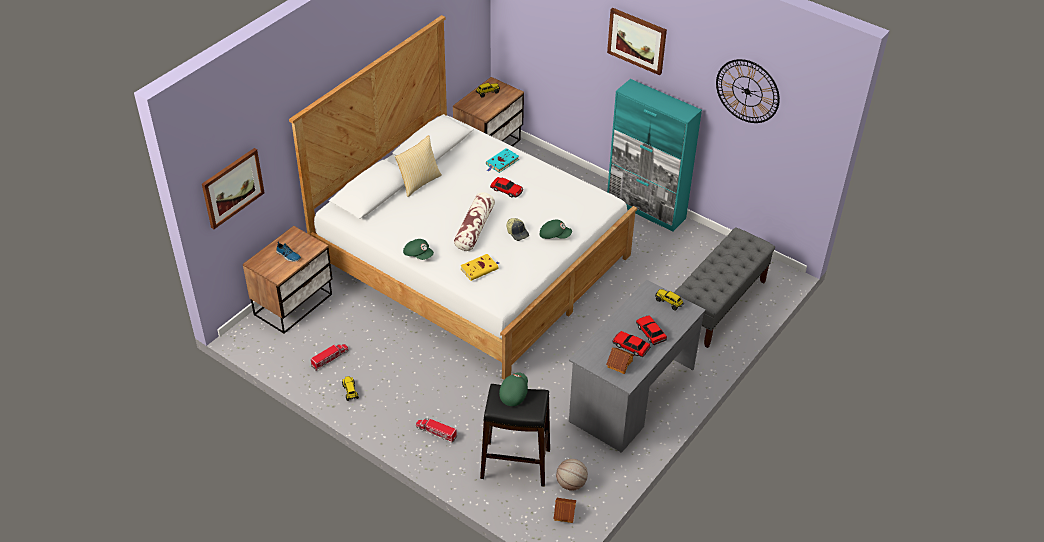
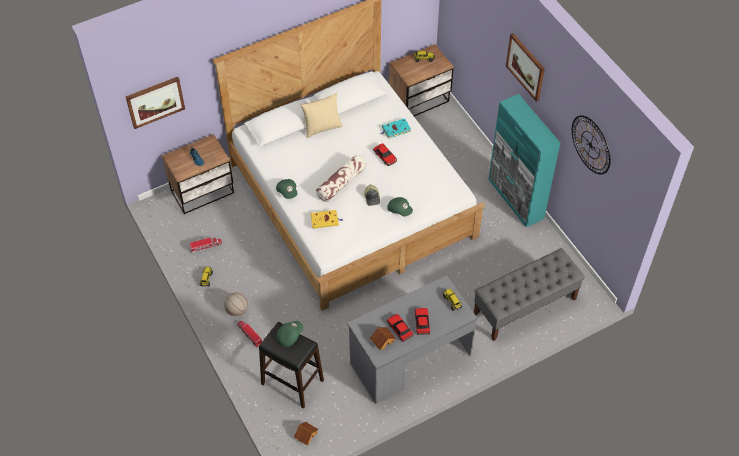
camera: 25 degrees right, 10 degrees up
(571, 484) = (324, 414): basketball -> basketball (237, 310)

